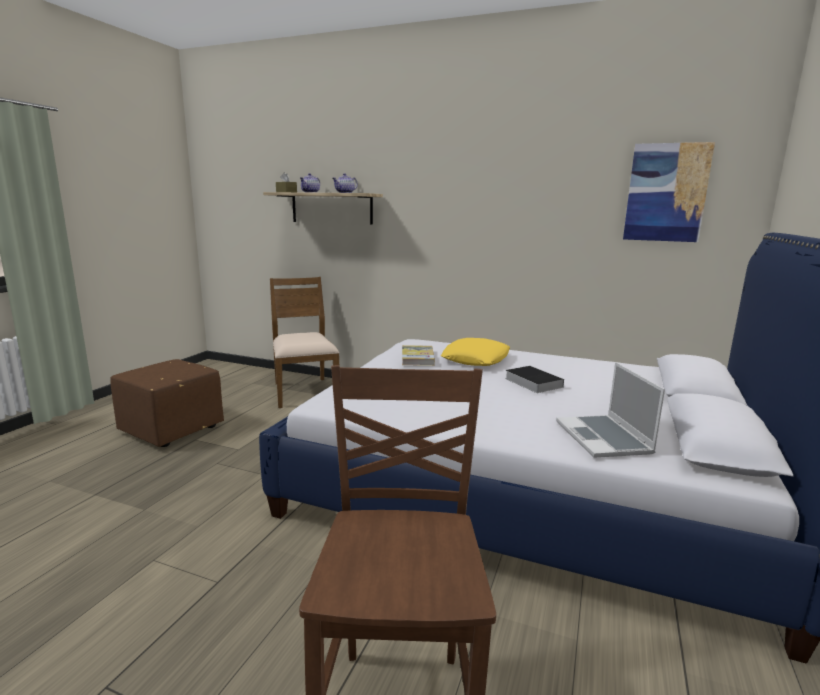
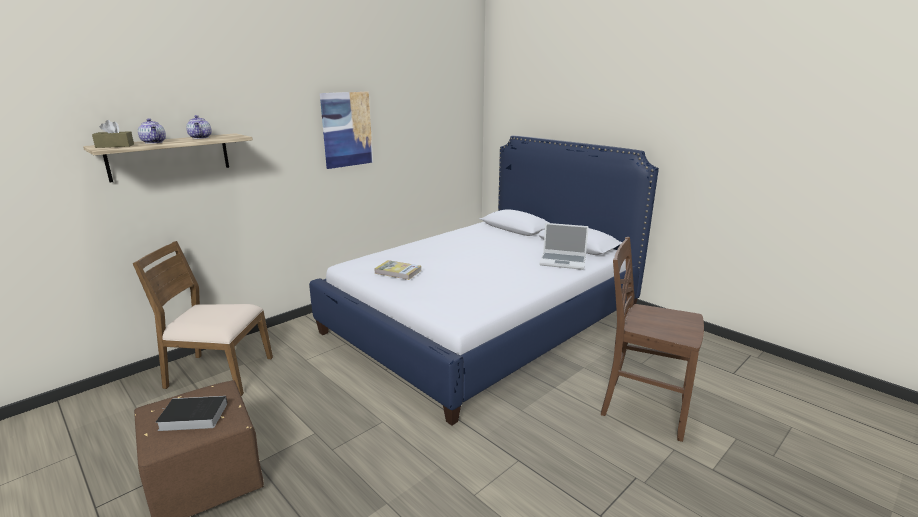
camera: 65 degrees left, 5 degrees up
(476, 359) = (419, 257): yellow pillow -> none
(531, 382) = (478, 254): book -> book (191, 417)
(666, 193) = (442, 113): picture -> picture (347, 129)

